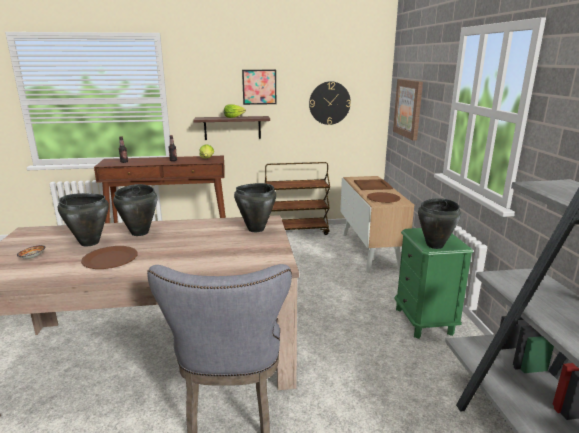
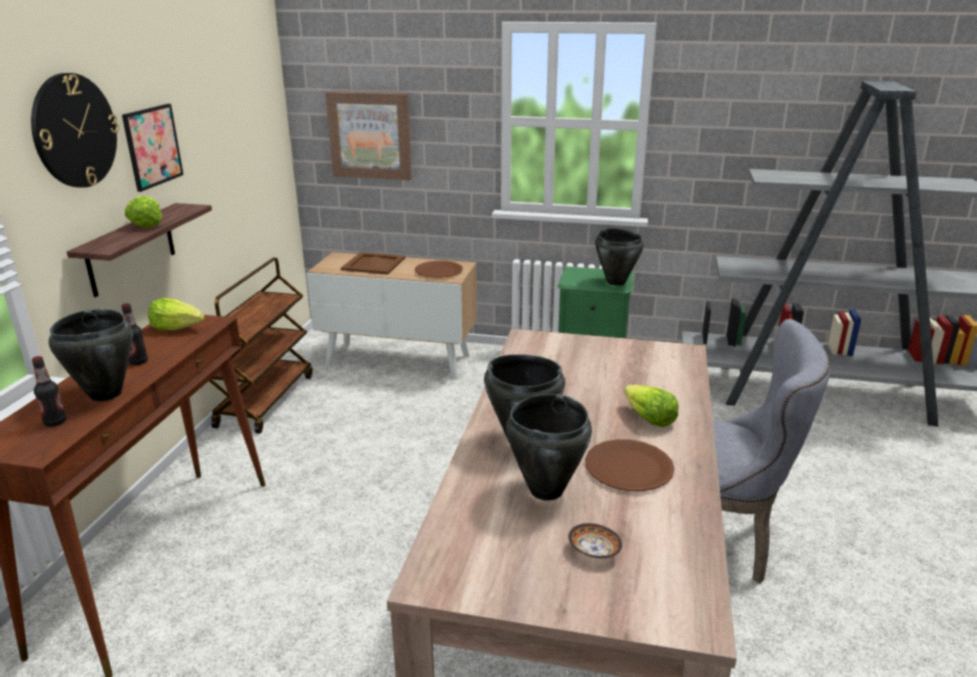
camera: 70 degrees left, 5 degrees up
(169, 260) = (648, 419): none -> lettuce
(255, 229) = (560, 350): black cooking pot -> black cooking pot (105, 394)
(329, 103) = (238, 151): wall clock -> wall clock (74, 131)

